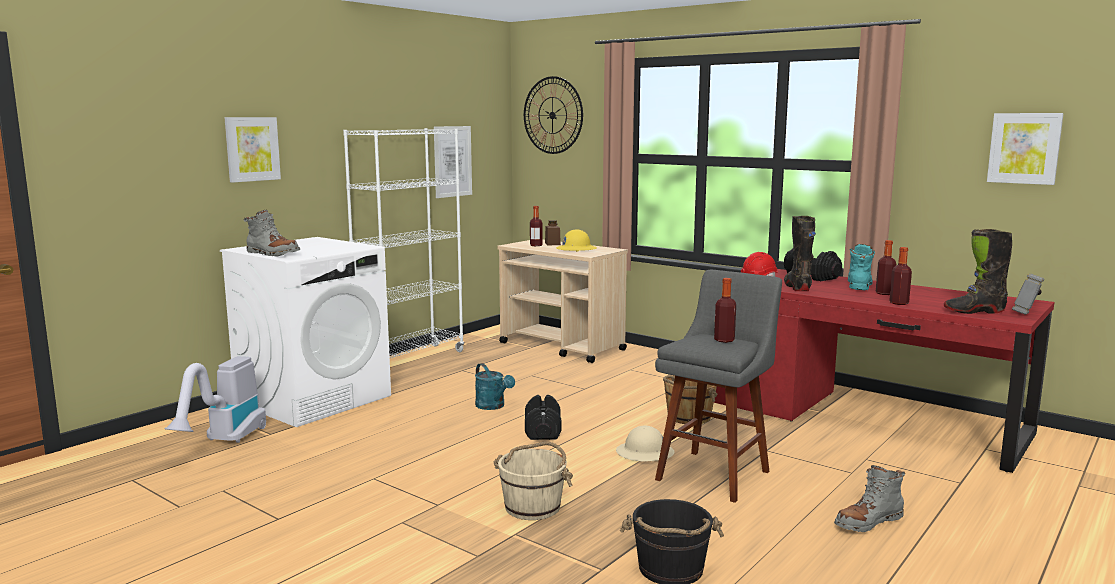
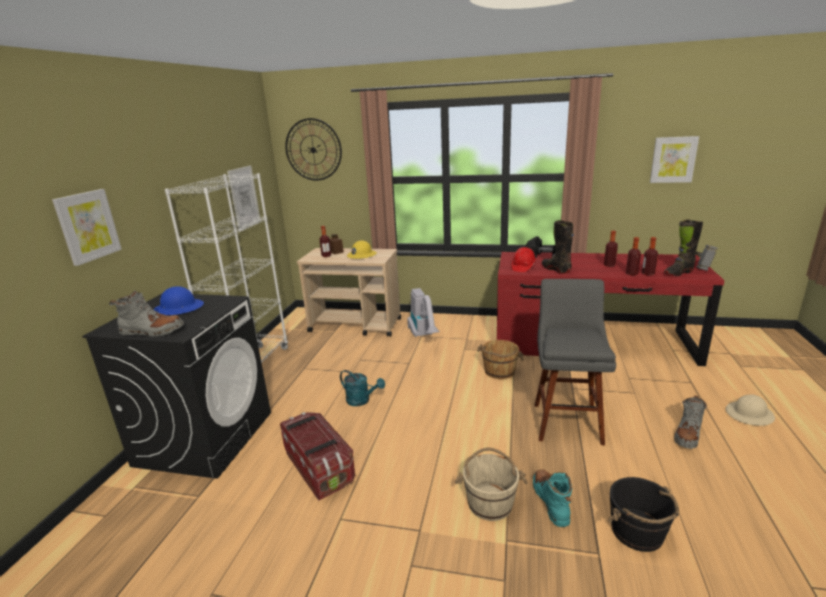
camera: 25 degrees left, 10 degrees up
(224, 442) = (159, 523): vacuum cleaner -> vacuum cleaner (424, 336)
(314, 245) = (179, 308): none -> blue hard hat
(314, 399) = (205, 437): white washing machine -> black washing machine
(393, 442) = (319, 467): none -> storage box
(542, 431) = (420, 415): black dumbbell -> none
(645, 453) = (507, 416): beige hard hat -> beige hard hat (749, 414)
(724, 340) = (579, 334): bottle -> bottle (648, 274)
(859, 285) = (584, 259): turquoise boot -> turquoise boot (551, 501)

